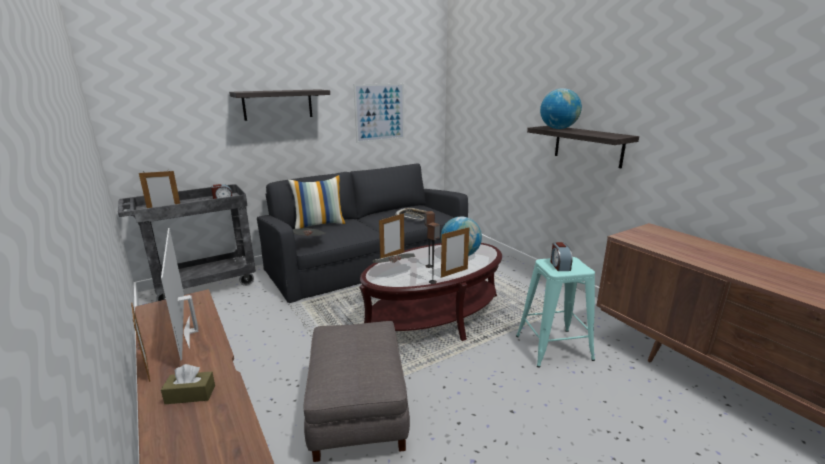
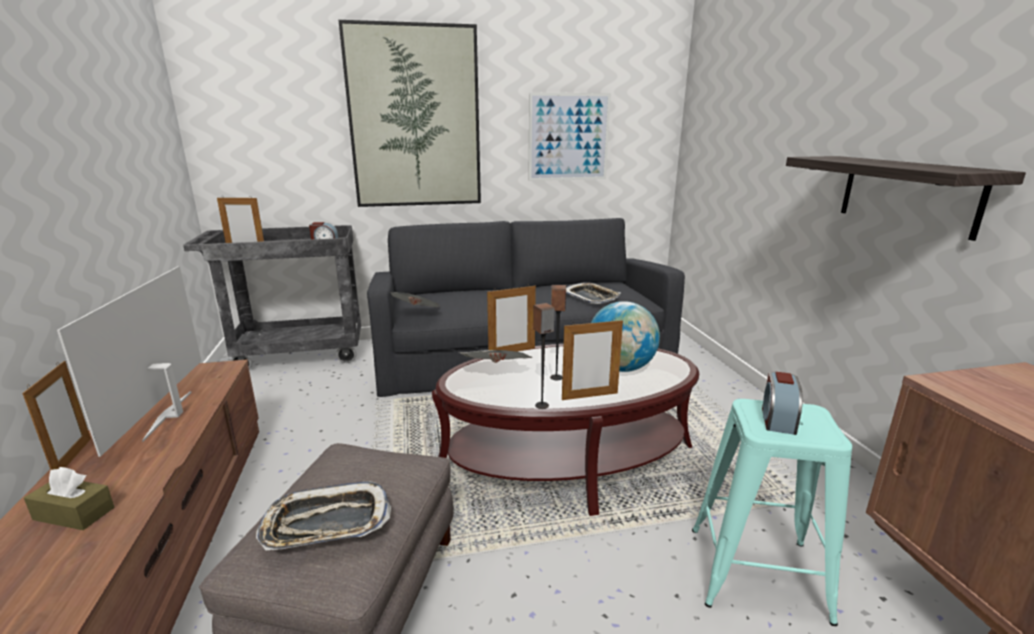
camera: 20 degrees right, 0 degrees up
(278, 104) = (415, 118): shelf -> picture
(320, 224) = (452, 292): pillow -> none
(358, 362) = (326, 524): none -> tray
(558, 128) = (846, 159): globe -> none

